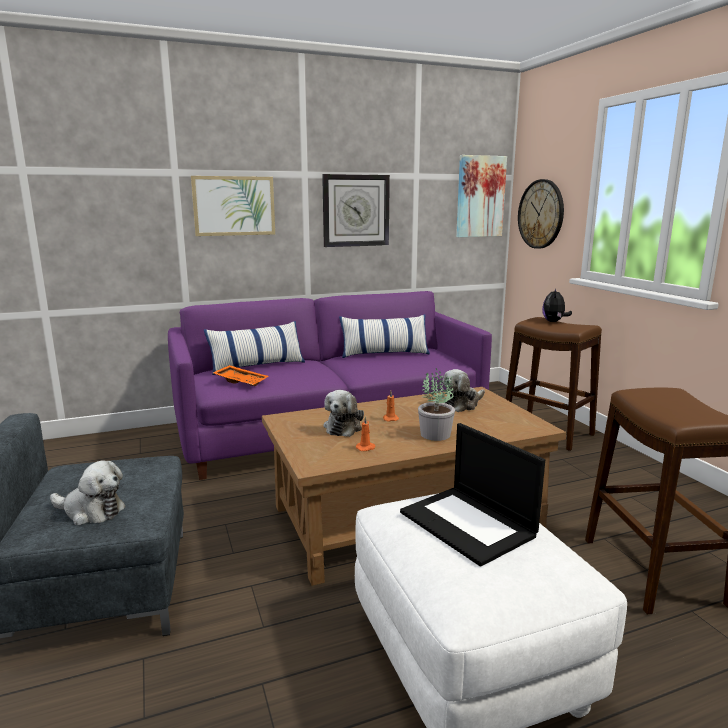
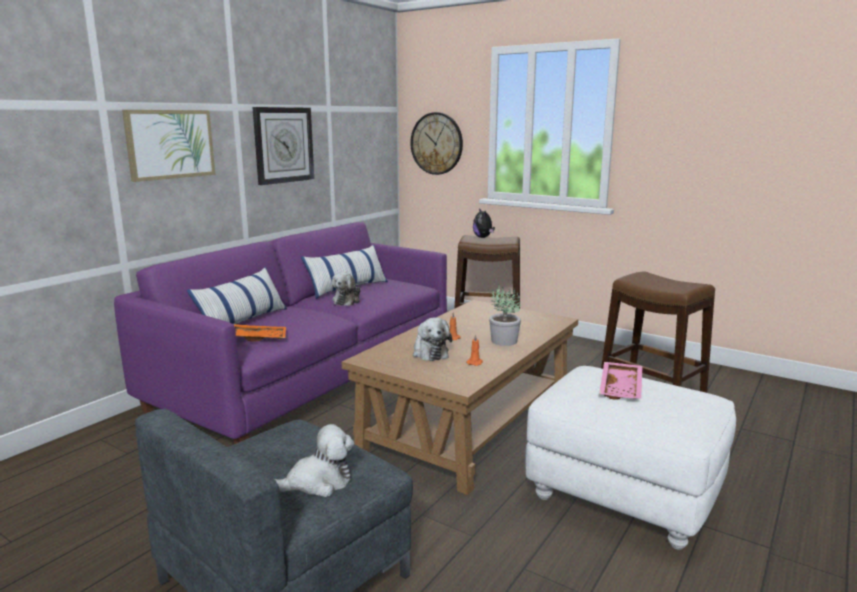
camera: 35 degrees left, 0 degrees up
(462, 404) = (483, 316): plush toy -> plush toy (347, 300)
(469, 524) = (622, 388): laptop -> pink tray
(480, 196) = (377, 128): picture -> none

